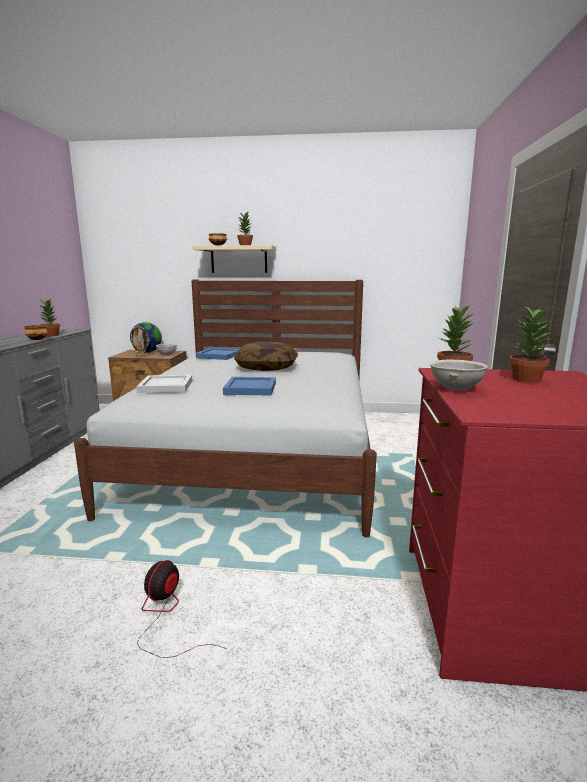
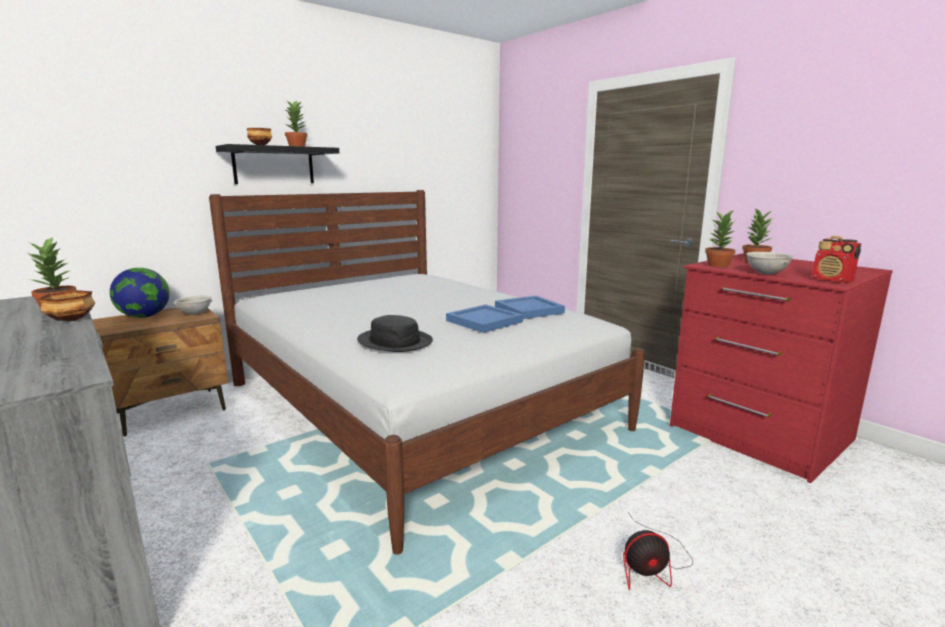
camera: 45 degrees left, 0 degrees up
(141, 356) = (157, 323): picture frame -> none
(166, 617) = (651, 565): fan -> fan turned 75 degrees counterclockwise
(167, 386) = (395, 341): white tray -> black hat
(219, 356) = (315, 298): blue tray -> blue tray (530, 310)
(239, 259) = (274, 165): beige shelf -> black shelf
(267, 367) = (420, 300): pillow -> none
(499, 411) = (832, 280): none -> radio

